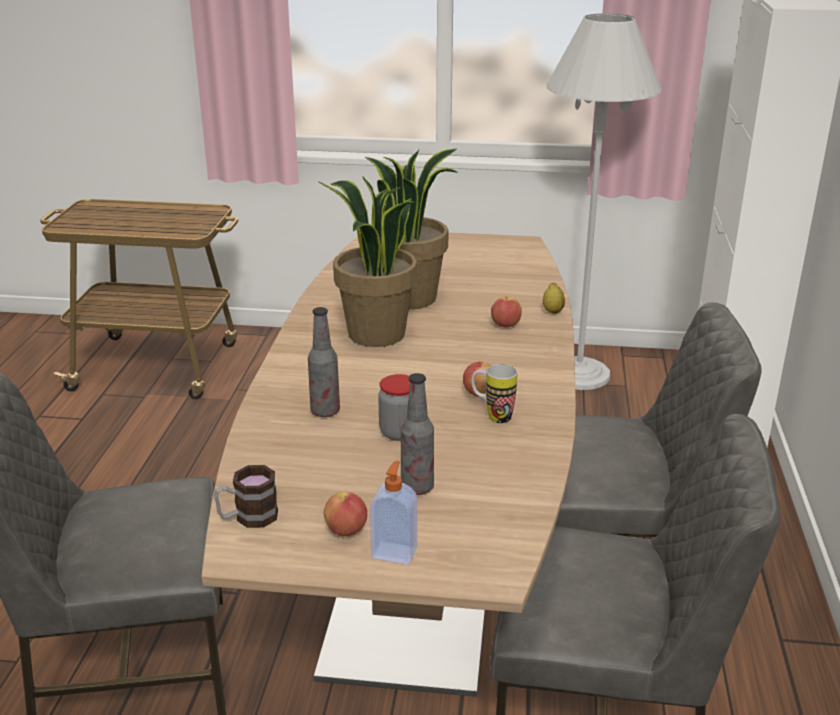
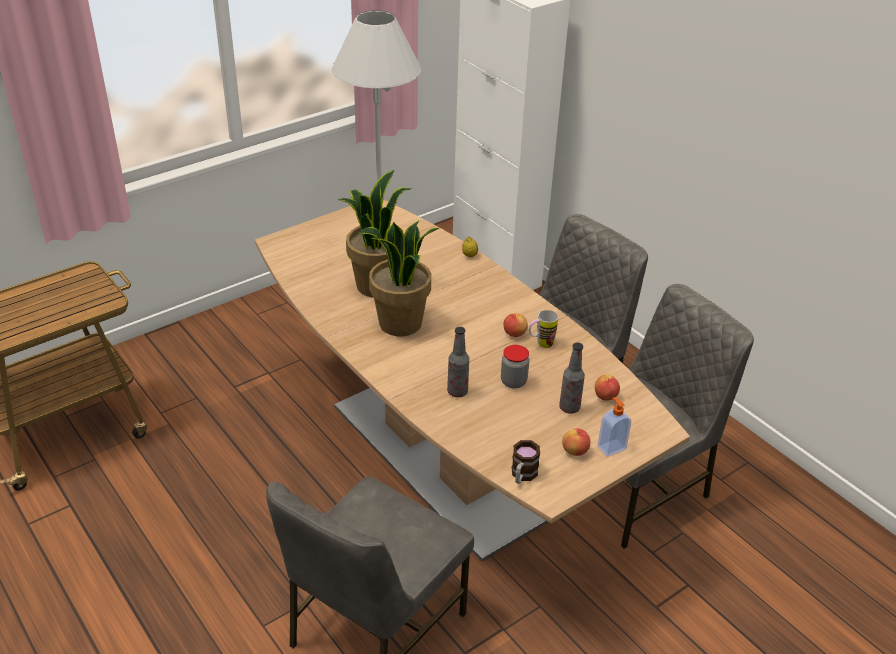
camera: 45 degrees left, 10 degrees up
(505, 325) = (459, 279): apple -> apple (605, 396)

